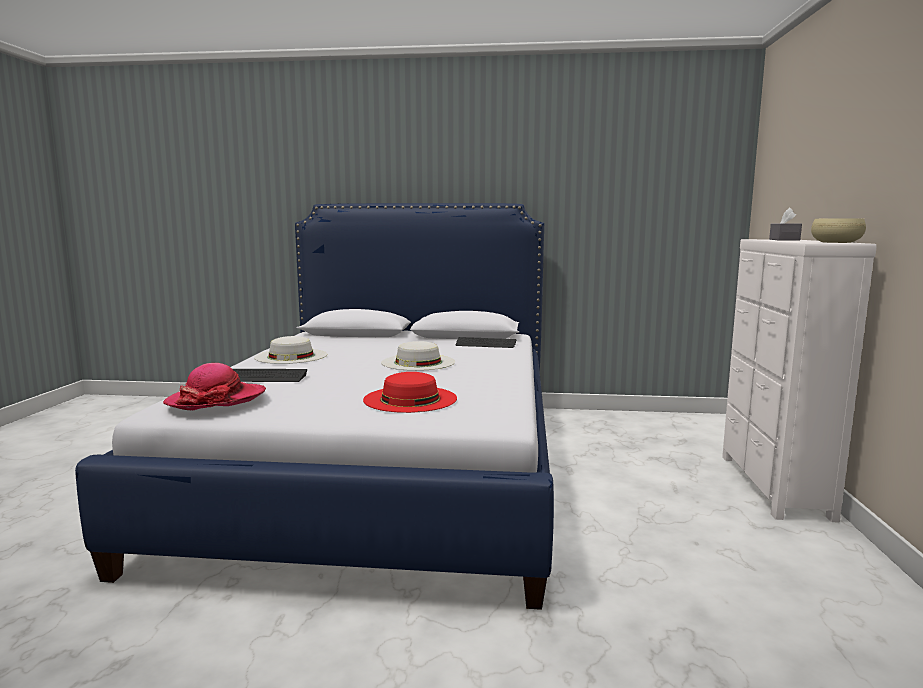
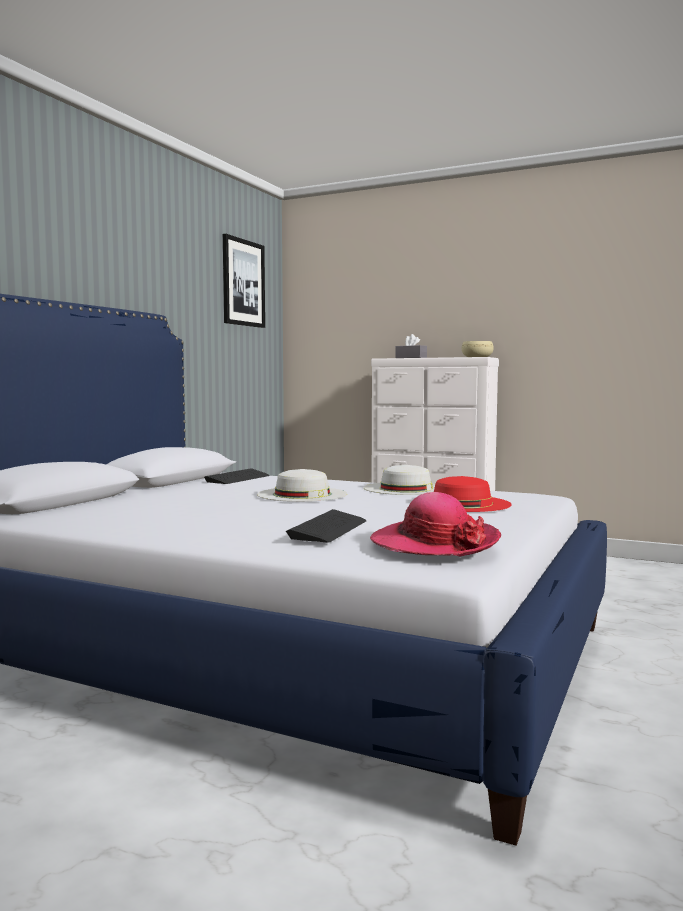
camera: 70 degrees left, 5 degrees down
(291, 356) = (182, 523): white hat -> white hat (406, 488)
(670, 157) = (243, 283): none -> picture

